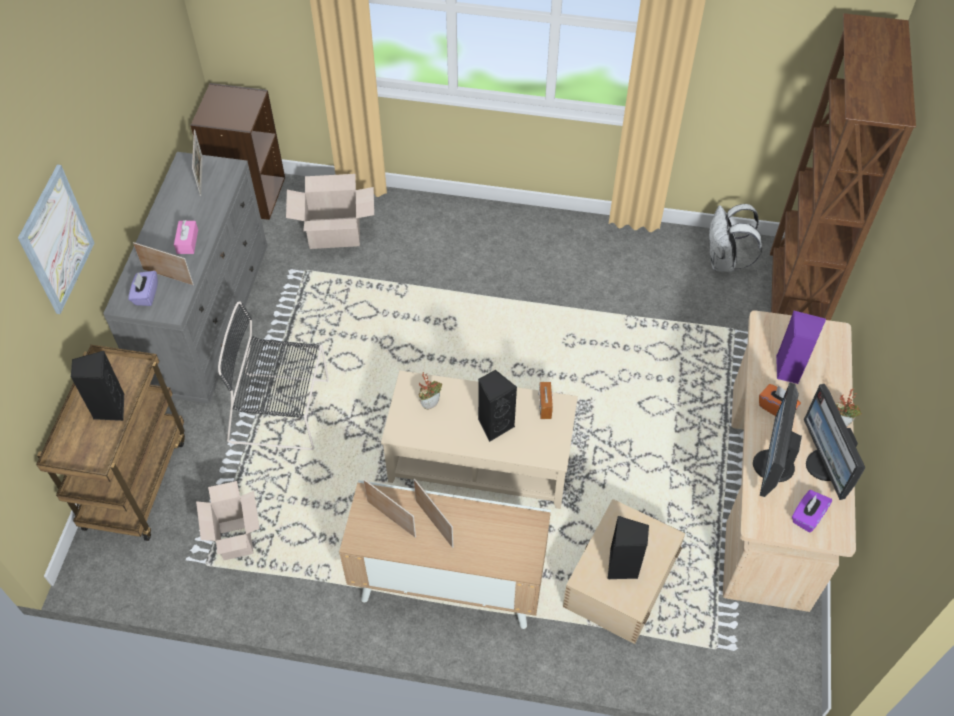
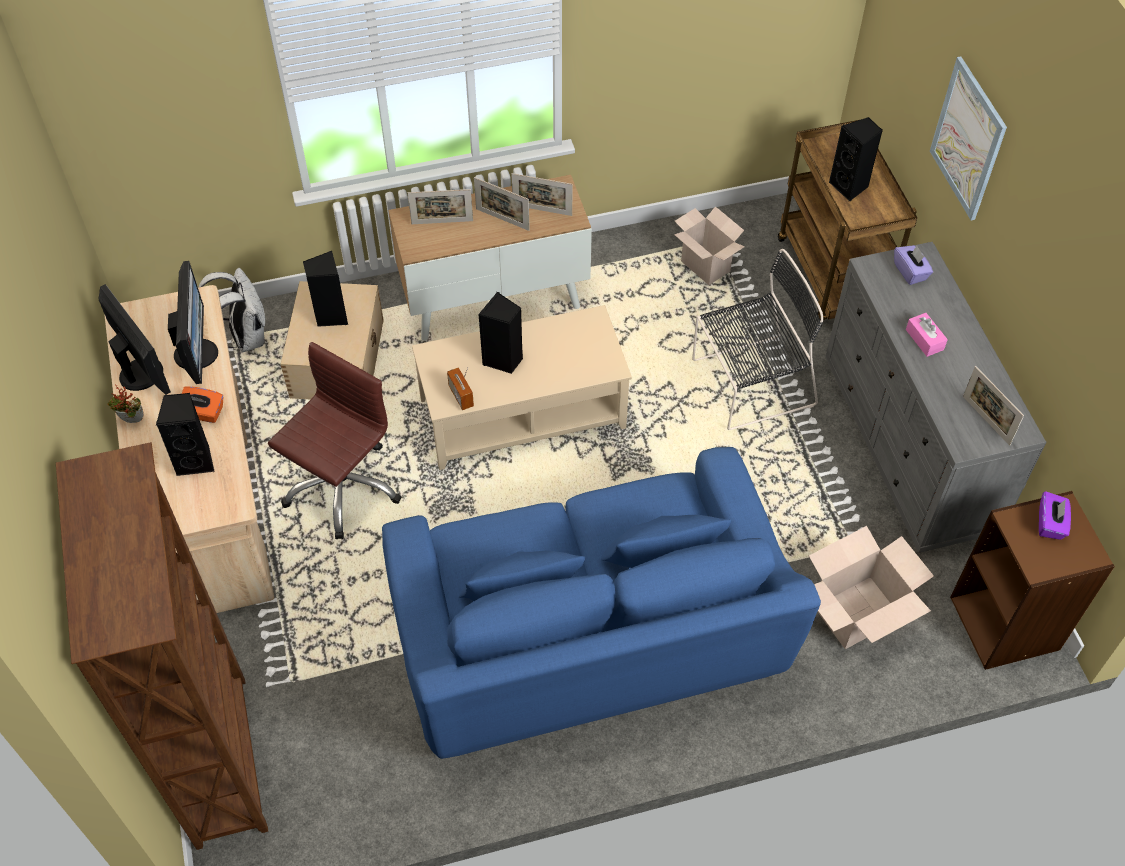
camera: 155 degrees right, 0 degrees up
(168, 277) = (907, 297): picture frame -> picture frame (442, 222)
(430, 403) = (579, 356): potted plant -> none
(518, 281) = (588, 638): none -> blue sofa
(655, 455) = (342, 487): none -> brown office chair
(724, 262) = (330, 786): white backpack -> white backpack (245, 337)
(789, 369) = (196, 460): purple speaker -> black speaker
(807, 516) = (154, 321): purple tissue box -> purple tissue box (1050, 524)

